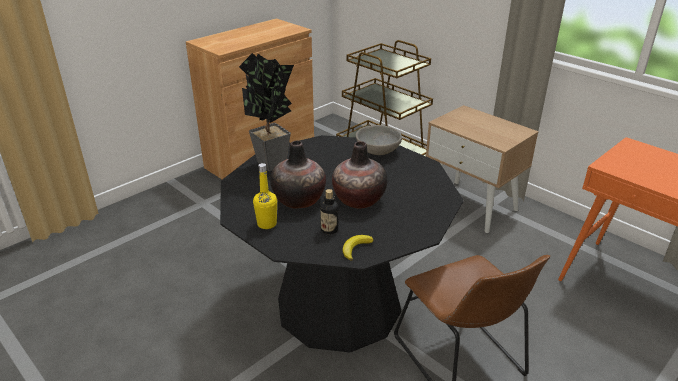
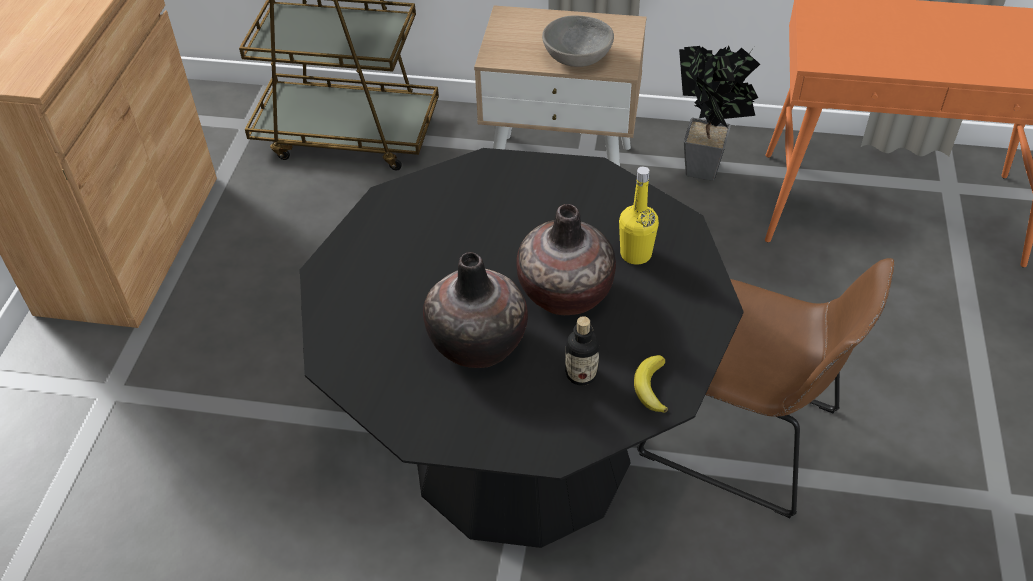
camera: 35 degrees left, 15 degrees up
(267, 224) = (479, 418): yellow bottle -> yellow bottle (635, 254)
(272, 166) = (360, 297): potted plant -> potted plant (707, 173)
(378, 151) = (497, 178): grey bowl -> grey bowl (578, 57)

